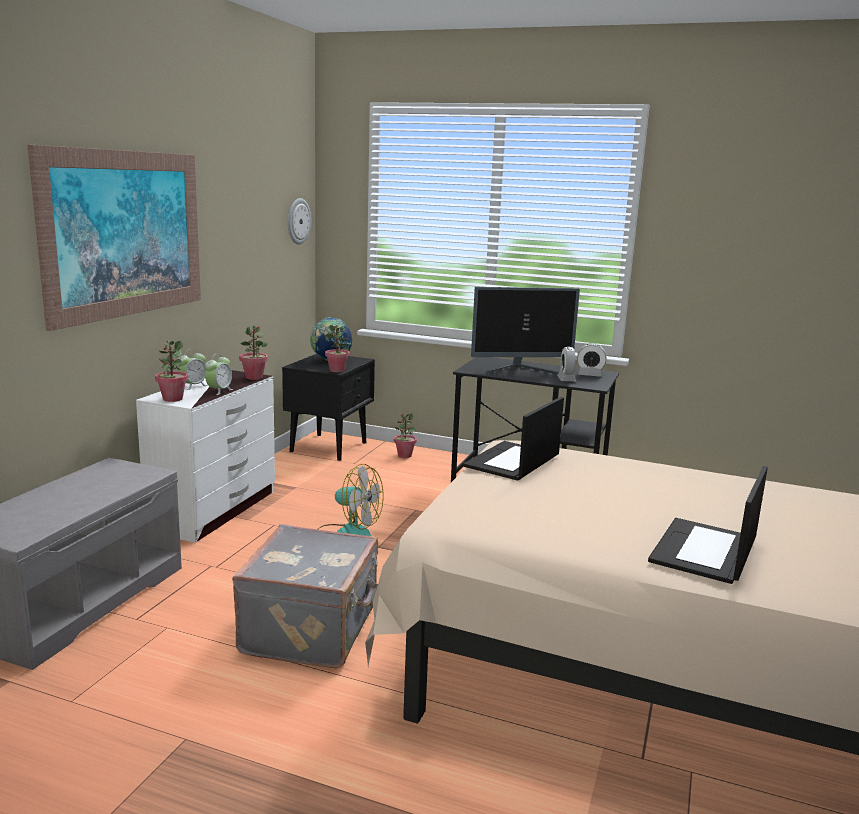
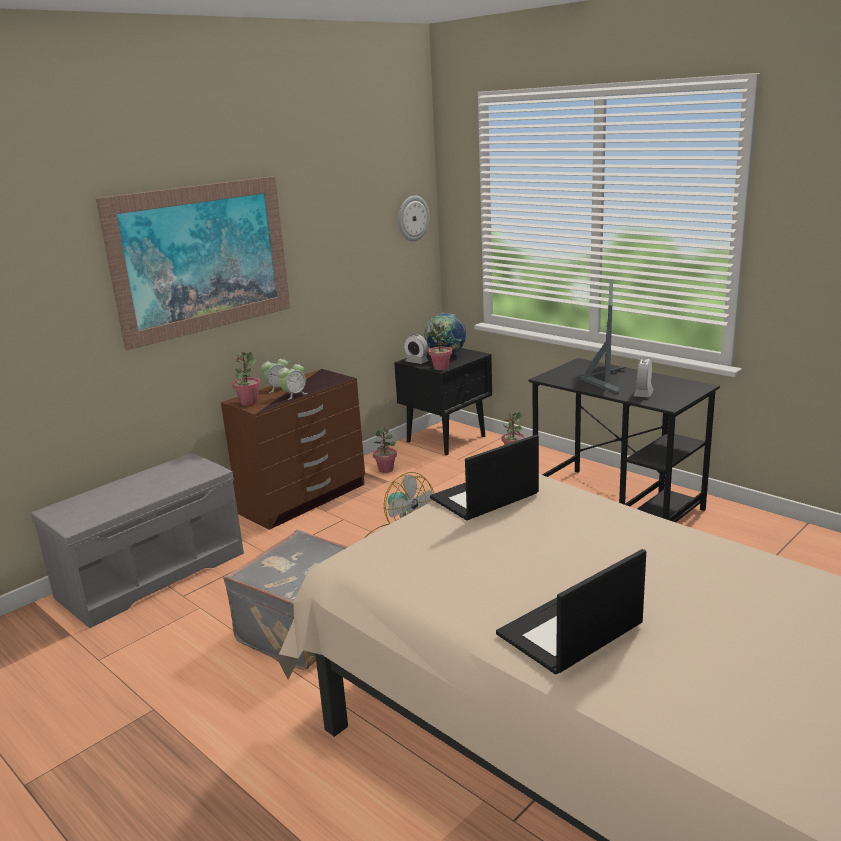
camera: 25 degrees right, 5 degrees up
(215, 510) = (305, 499): white dresser -> brown dresser
(254, 377) = (338, 380): potted plant -> potted plant (386, 470)
(520, 370) = (603, 379): monitor -> monitor turned 90 degrees counterclockwise
(590, 375) = (678, 388): alarm clock -> alarm clock (416, 361)

